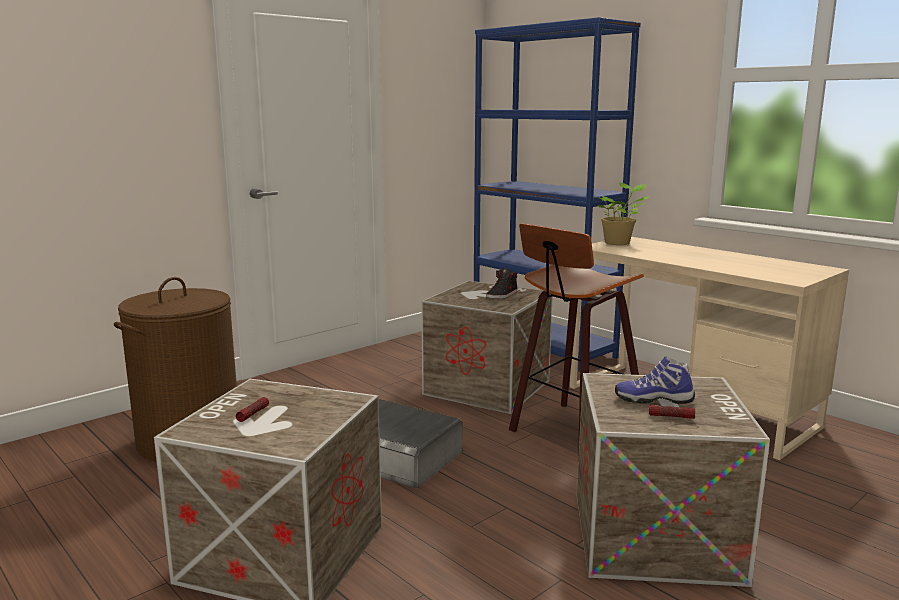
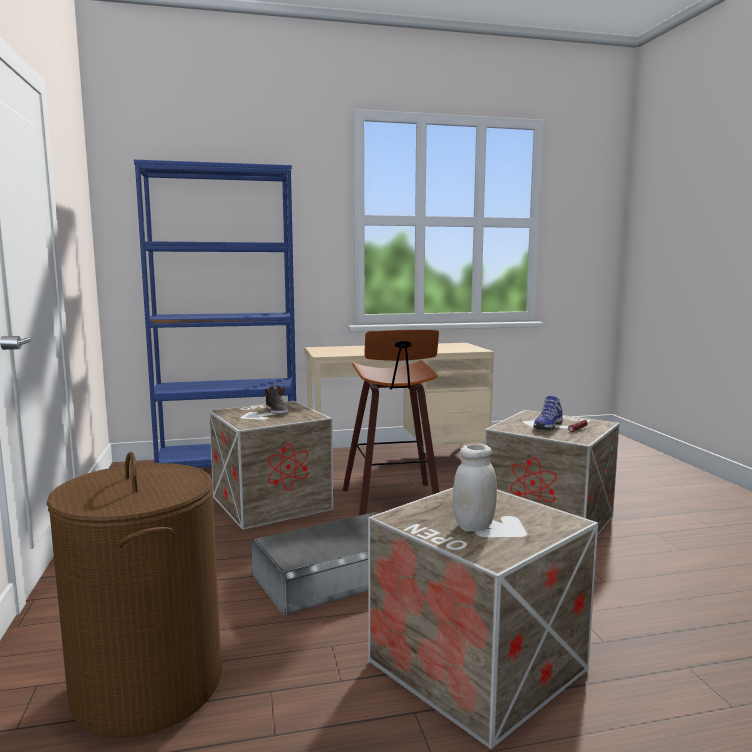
camera: 60 degrees left, 5 degrees down
(253, 414) = (474, 526): flashlight -> white jar
(618, 243) = (323, 350): potted plant -> none

